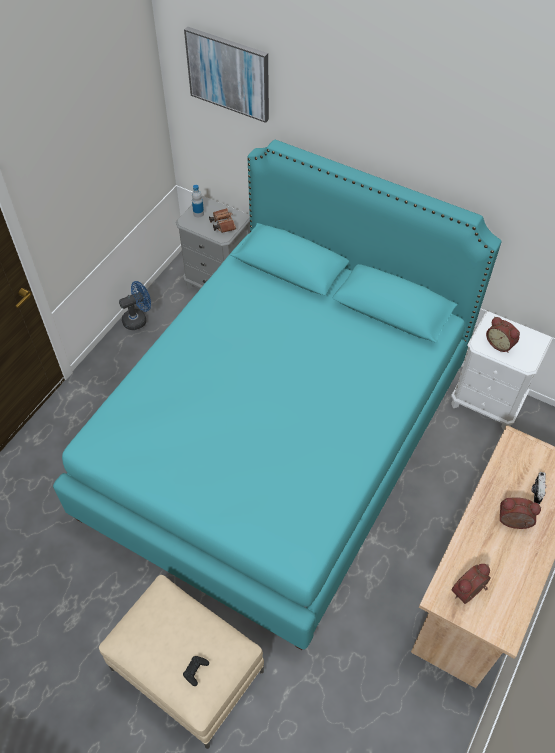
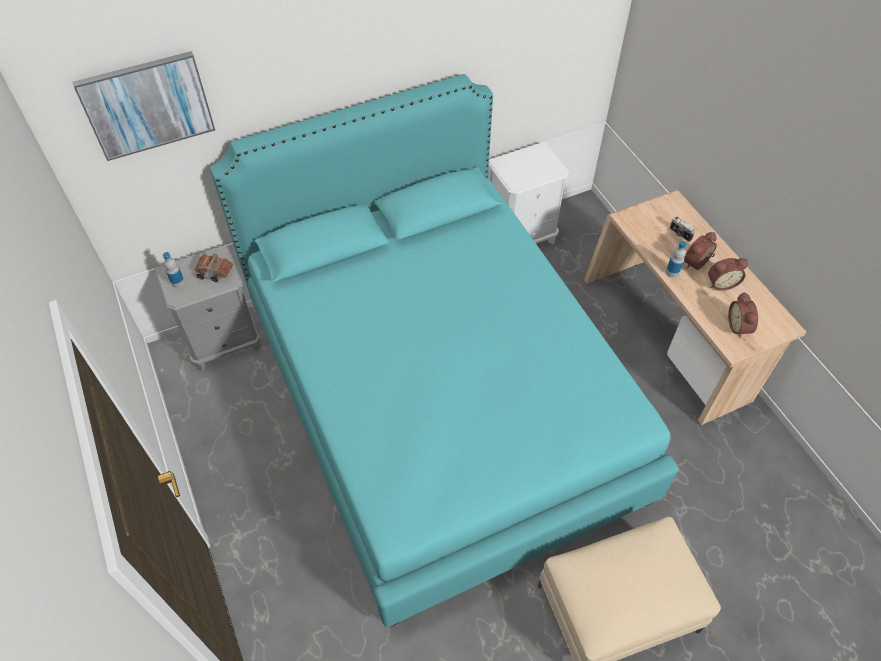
camera: 55 degrees left, 0 degrees up
(138, 319) = (197, 435): blue fan -> none
(195, 670) = (668, 579): black game controller -> none
(483, 506) = (672, 272): none -> bottle
(500, 344) = (526, 172): alarm clock -> alarm clock (721, 283)

